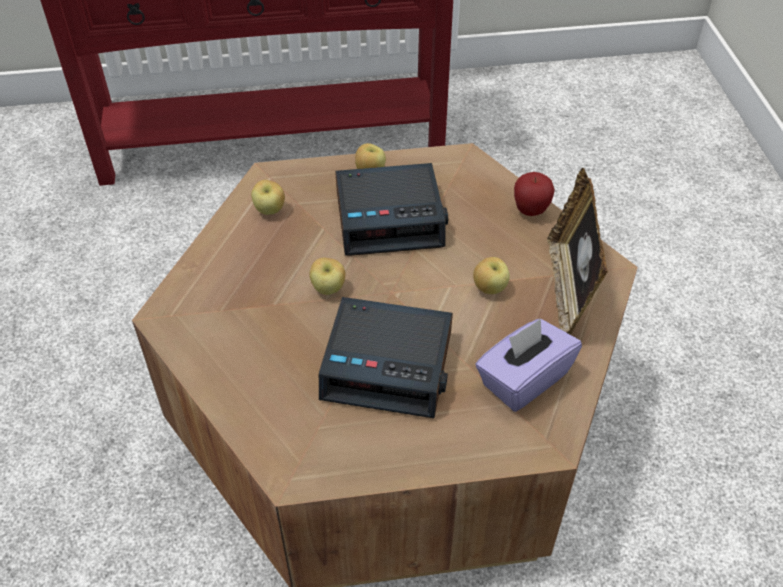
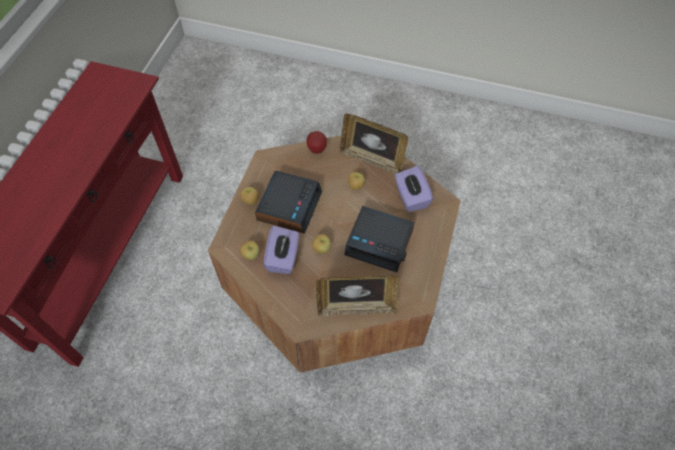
camera: 65 degrees left, 10 degrees up
(232, 377) = (356, 307): none -> picture frame
(284, 248) = (283, 258): none -> purple tissue box
(389, 365) = (380, 242): alarm clock -> alarm clock turned 75 degrees clockwise

